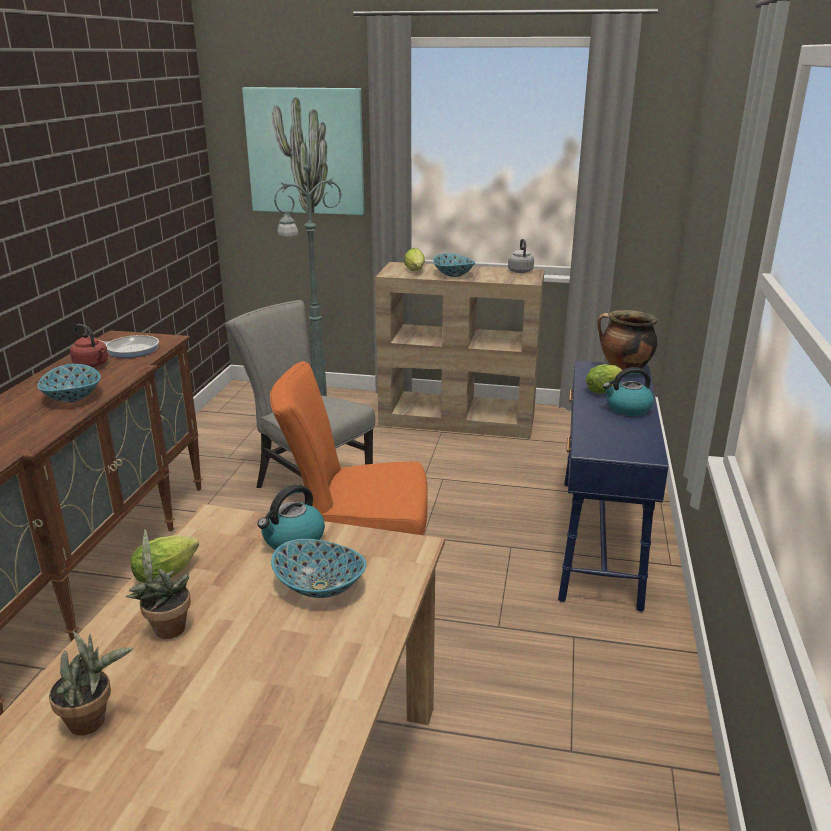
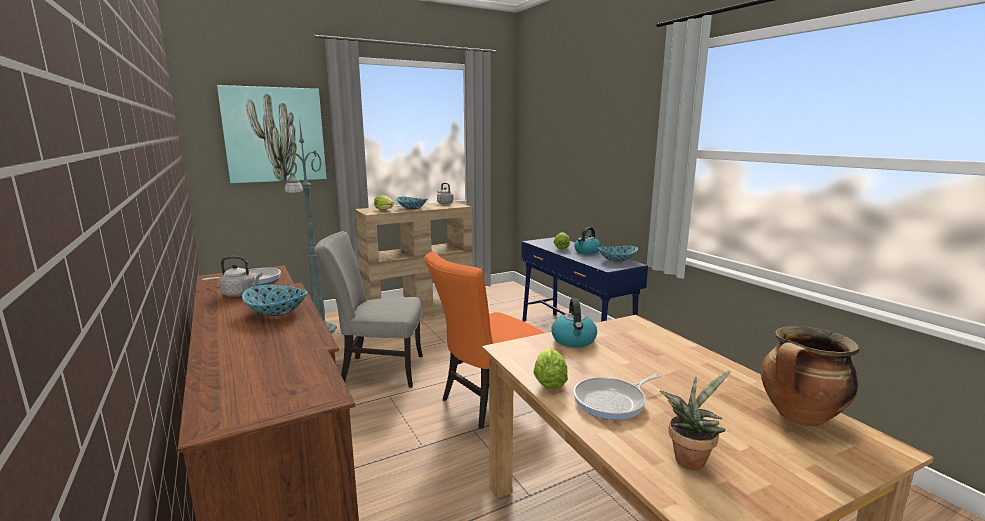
camera: 40 degrees left, 10 degrees down
(92, 365) = (241, 294): red kettle -> grey kettle
(166, 627) = (612, 401): potted plant -> frying pan
(320, 586) = (635, 351): bowl -> bowl (616, 260)
(624, 370) = (551, 240): cooking pot -> cooking pot (800, 417)

